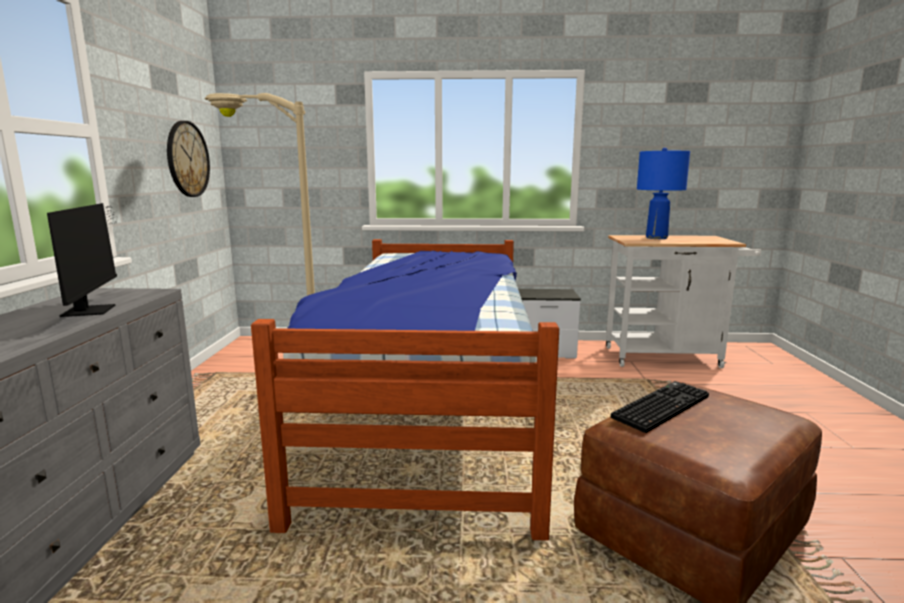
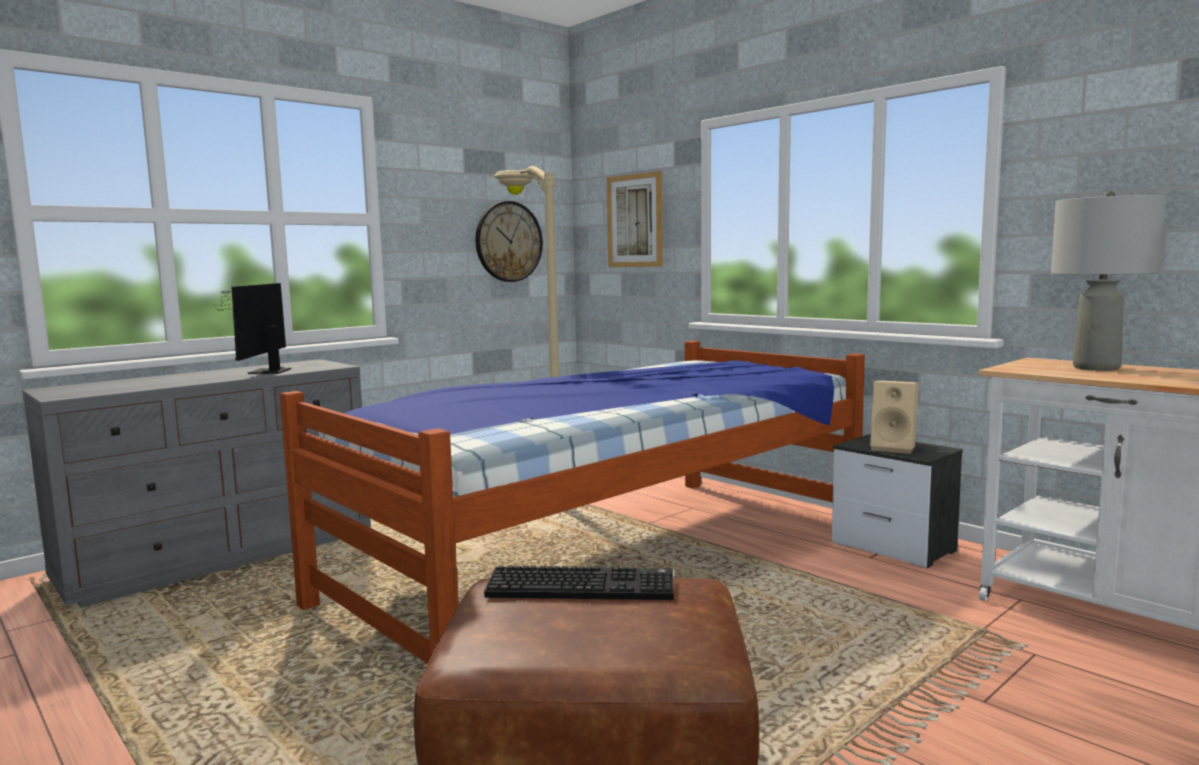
camera: 45 degrees right, 5 degrees down
(93, 309) = (265, 372): monitor -> monitor turned 150 degrees clockwise
(297, 145) = (635, 221): none -> picture
(548, 294) = (894, 448): none -> beige speaker
(656, 238) = (1095, 368): blue table lamp -> grey table lamp

